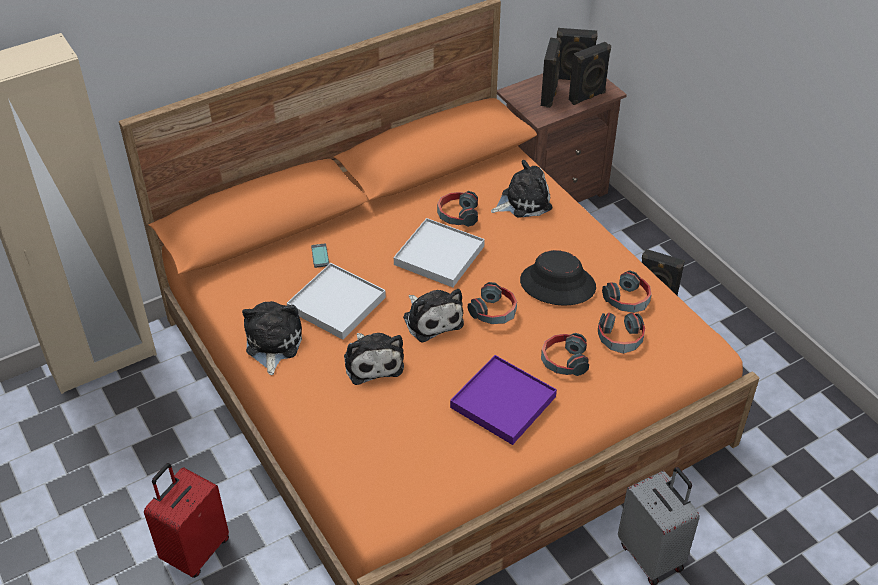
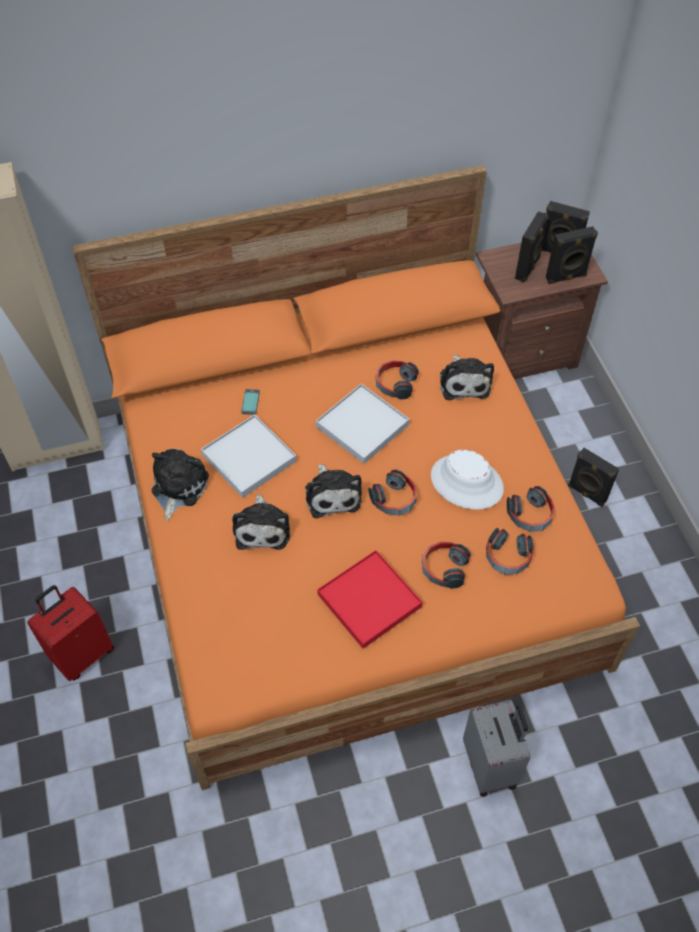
camera: 15 degrees right, 10 degrees up
(503, 402) = (369, 601): purple tray -> red tray
(523, 201) = (464, 382): plush toy -> plush toy turned 90 degrees clockwise
(557, 284) = (466, 482): black hat -> white hat

